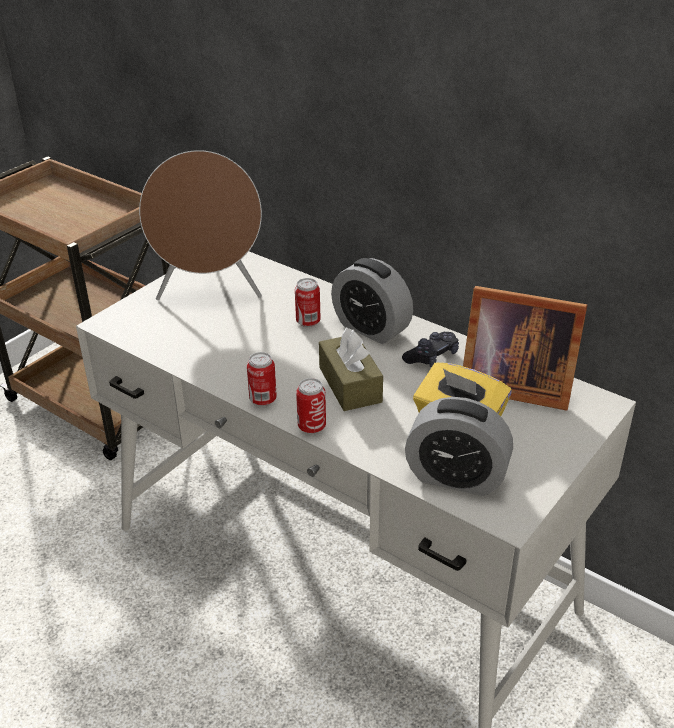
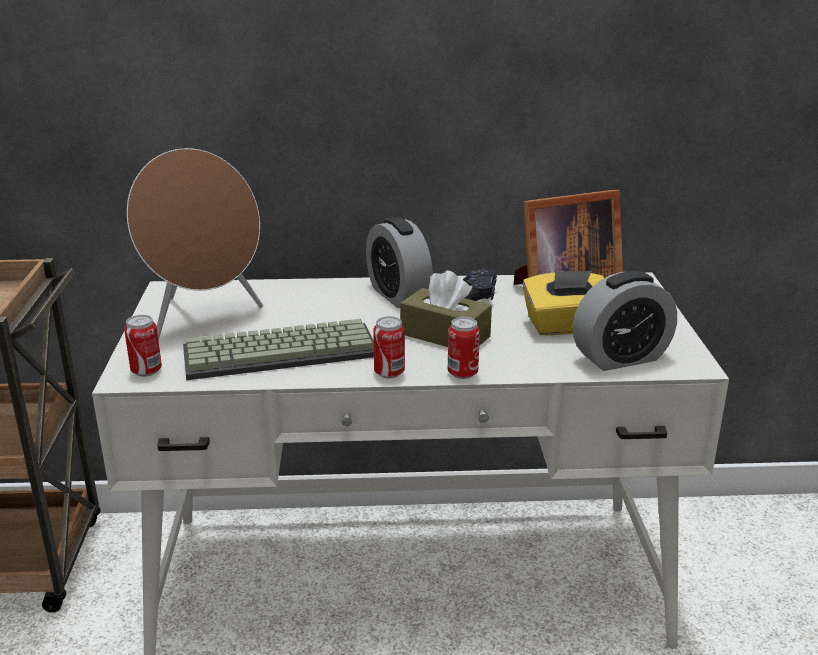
camera: 40 degrees left, 10 degrees down
(221, 344) = (282, 351): none -> keyboard
(308, 322) = (336, 309): can -> can (146, 371)
(371, 328) = (398, 295): alarm clock -> alarm clock turned 60 degrees clockwise

